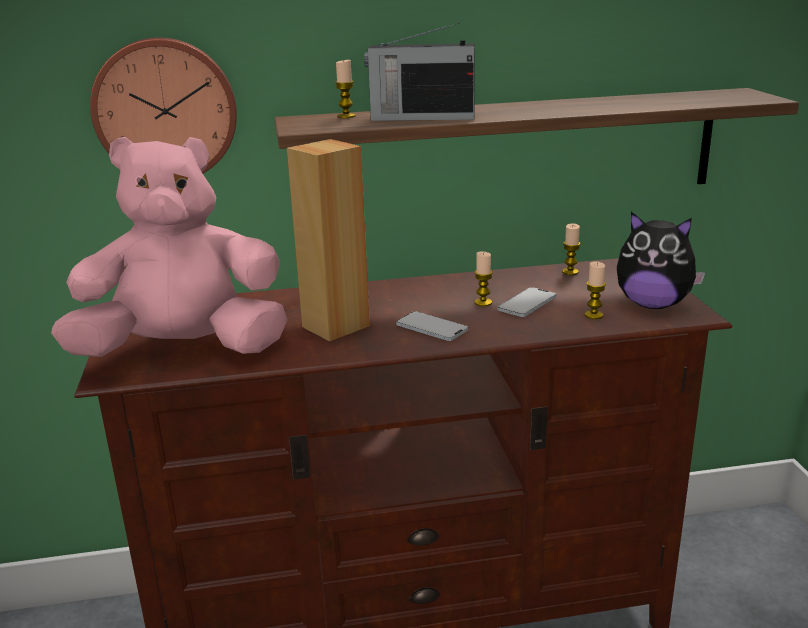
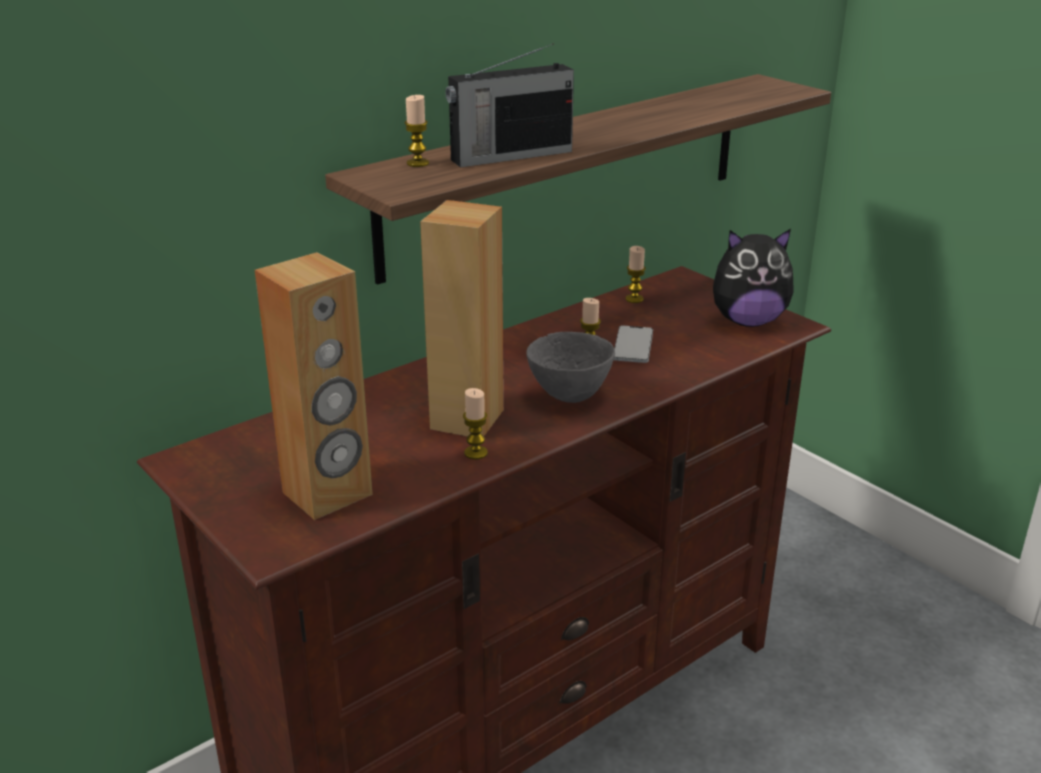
camera: 30 degrees left, 5 degrees up
(166, 109) = (197, 185): wall clock -> none
(185, 351) = (328, 494): pink plush toy -> brown speaker
(431, 328) = (570, 396): phone -> grey bowl
(593, 315) = (708, 345): candle -> candle (475, 453)

